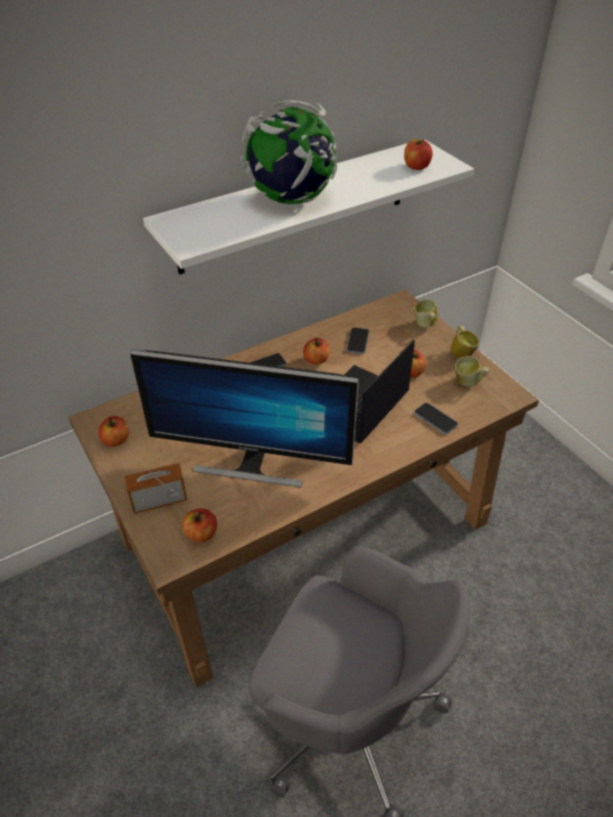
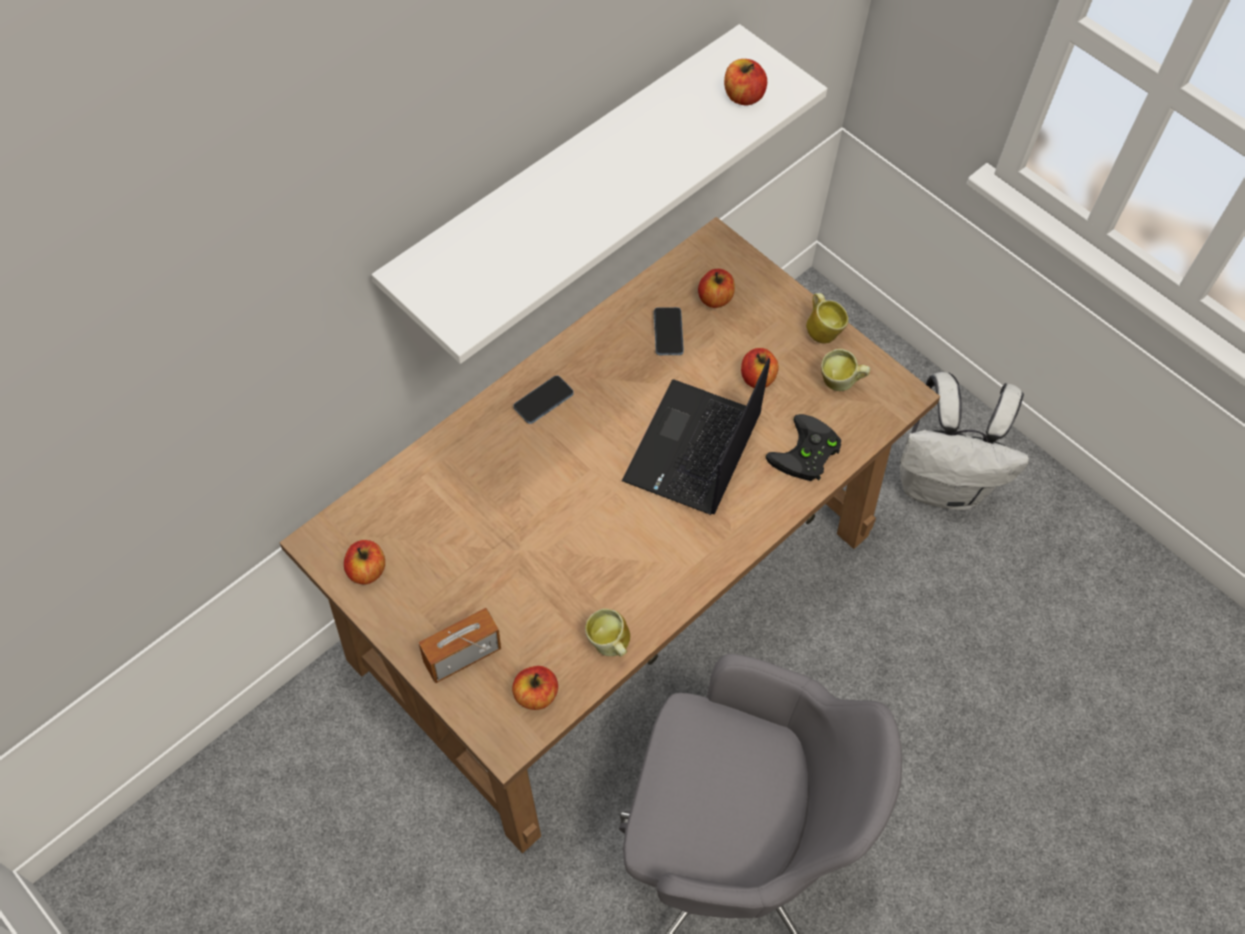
camera: 15 degrees left, 15 degrees up
(251, 464) = (571, 574): monitor -> none
(290, 199) = (577, 200): globe -> none
(316, 360) = (615, 378): apple -> apple (715, 298)
(424, 325) = (760, 285): mug -> mug (609, 646)
(435, 419) = (806, 455): phone -> black game controller
(544, 501) = (942, 485): none -> white backpack

